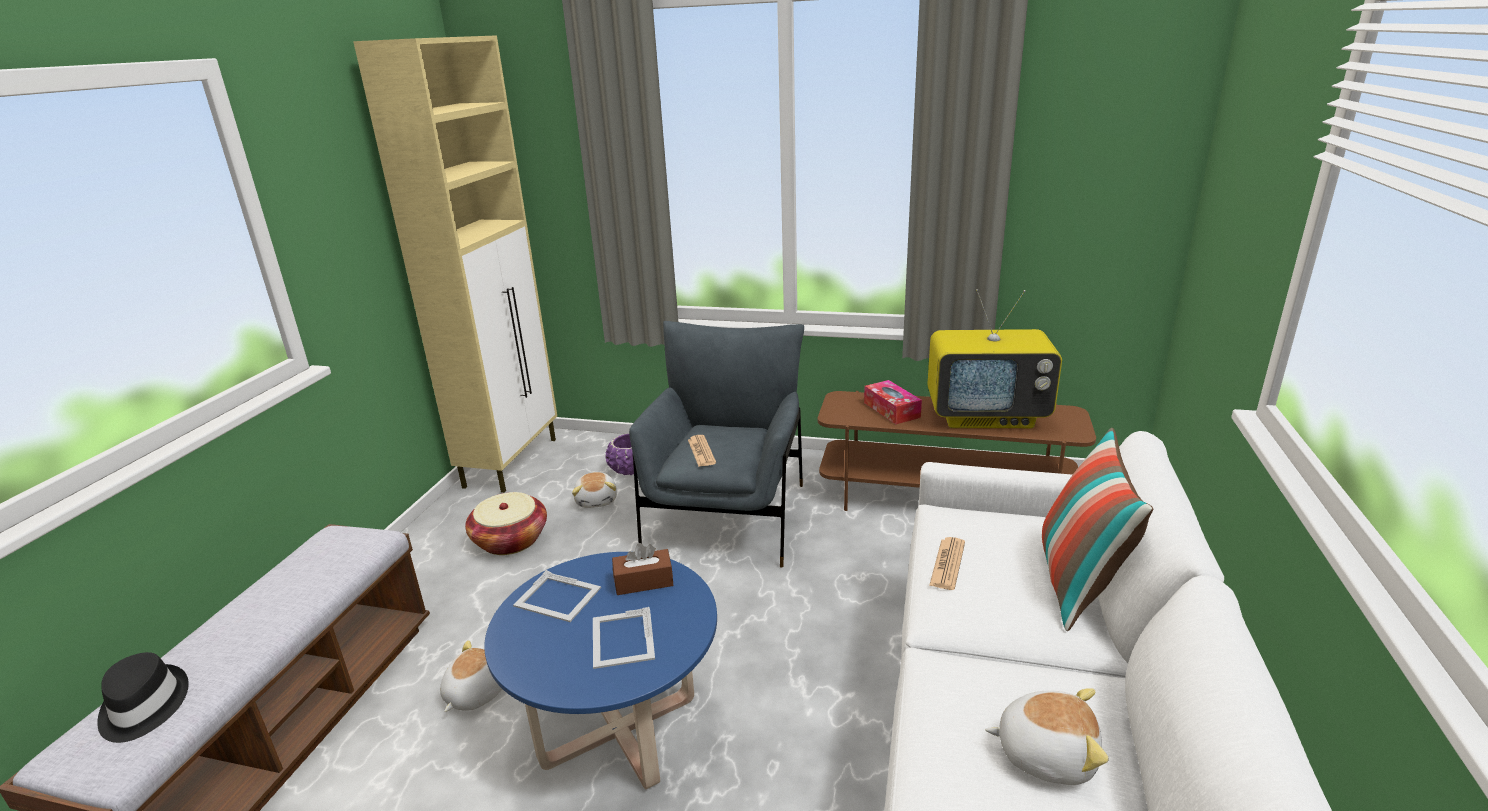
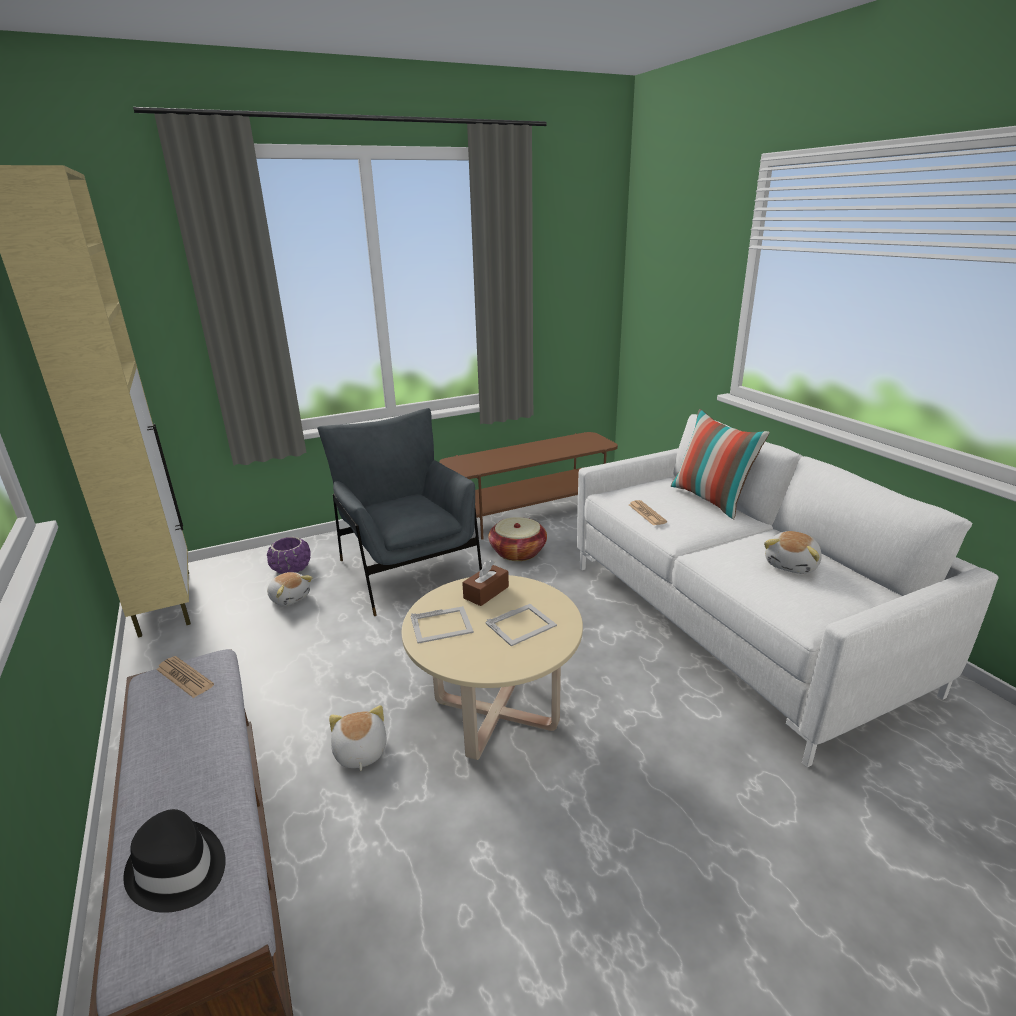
camera: 40 degrees left, 0 degrees up
(510, 540) = (246, 651): basket -> basket (518, 552)
(619, 730) = (495, 713): blue coffee table -> beige coffee table
(622, 639) = (522, 624): picture frame -> picture frame turned 75 degrees counterclockwise
(701, 451) = (405, 515): newspaper -> newspaper (184, 677)
(891, 410) = (493, 459): tissue box -> none
(987, 416) = (551, 448): television -> none
(1045, 753) = (792, 565): plush toy -> plush toy turned 150 degrees clockwise

